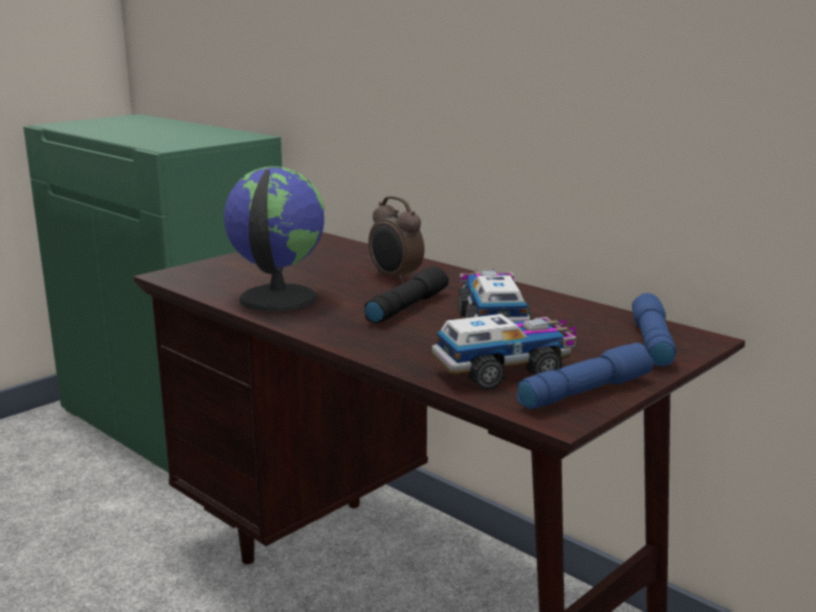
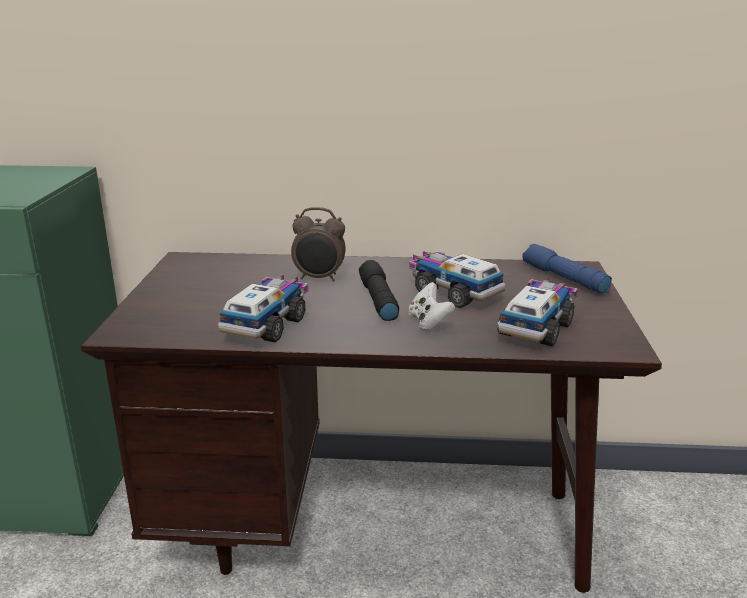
camera: 40 degrees left, 5 degrees up
(276, 298) = (267, 324): globe -> toy truck
(410, 336) = (429, 322): none -> white game controller
(584, 391) = (600, 325): blue flashlight -> none

